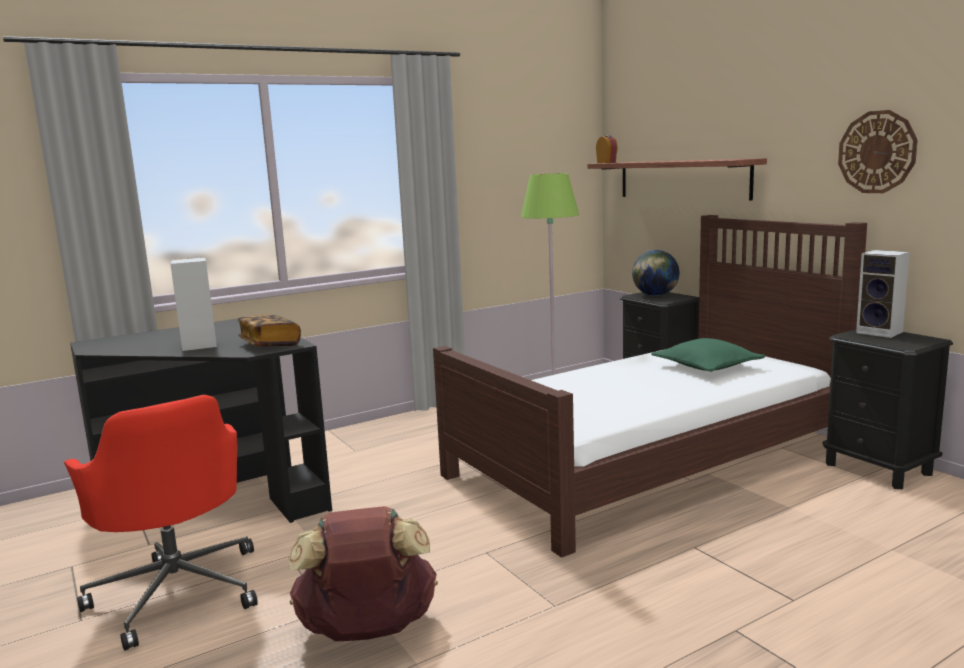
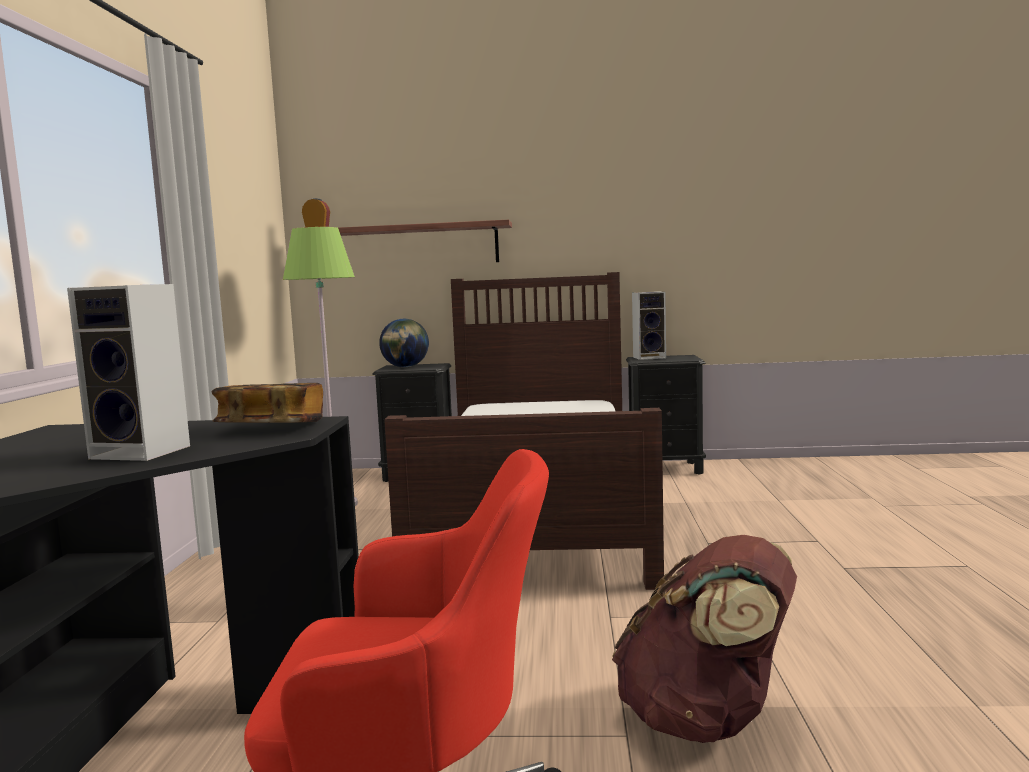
camera: 55 degrees left, 5 degrees down
(707, 367) = (543, 411): green pillow -> none
(877, 152) = (617, 215): wall clock -> none

